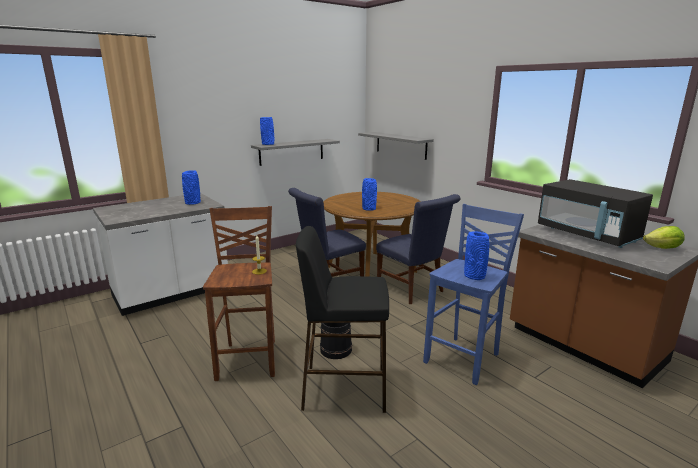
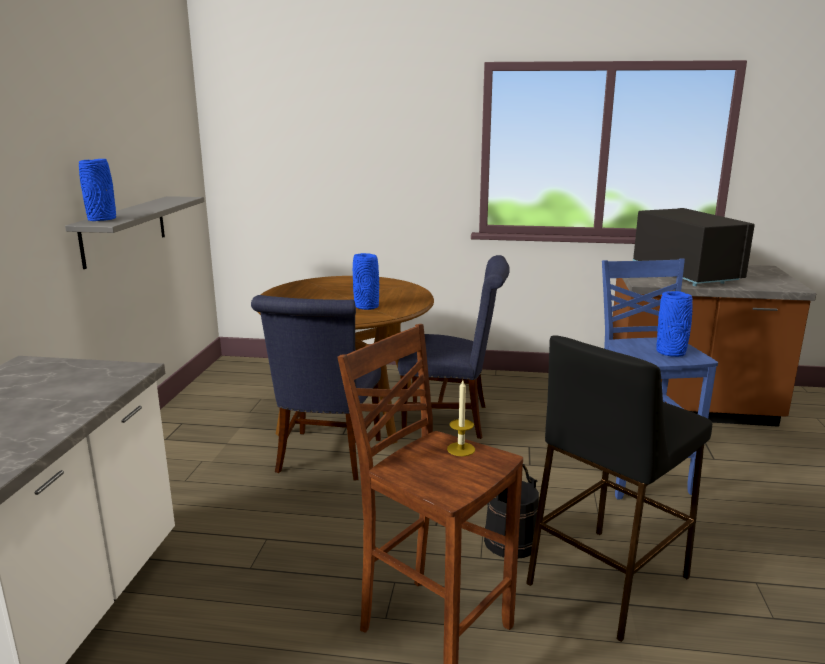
camera: 45 degrees left, 0 degrees up
(192, 203) = (73, 378): blue vase -> none
(401, 145) = (301, 194): grey shelf -> none
(587, 235) = (685, 274): black microwave -> black microwave turned 120 degrees counterclockwise
(662, 248) = (756, 271): lettuce -> none

